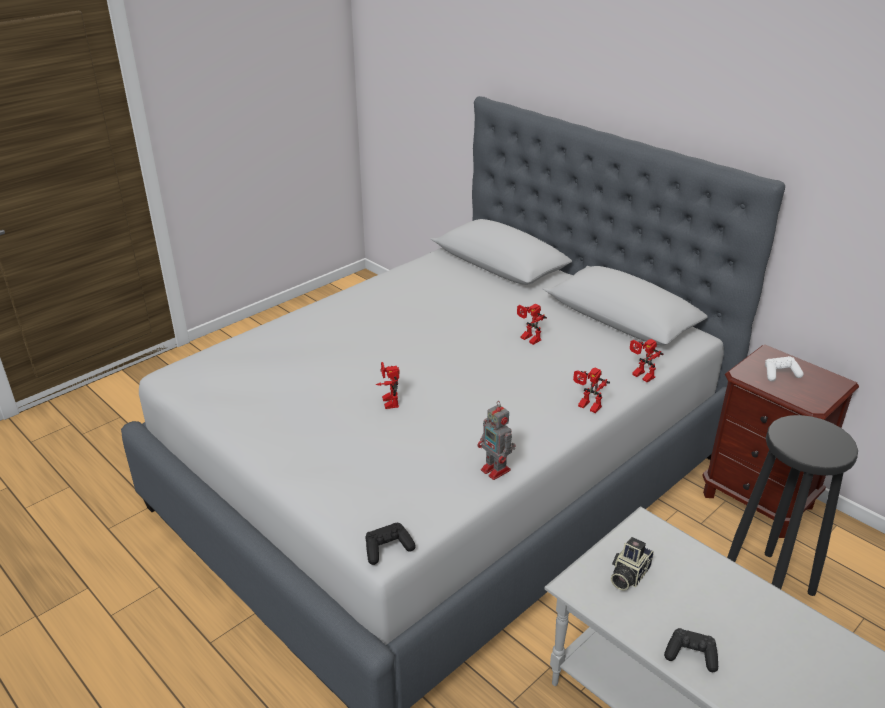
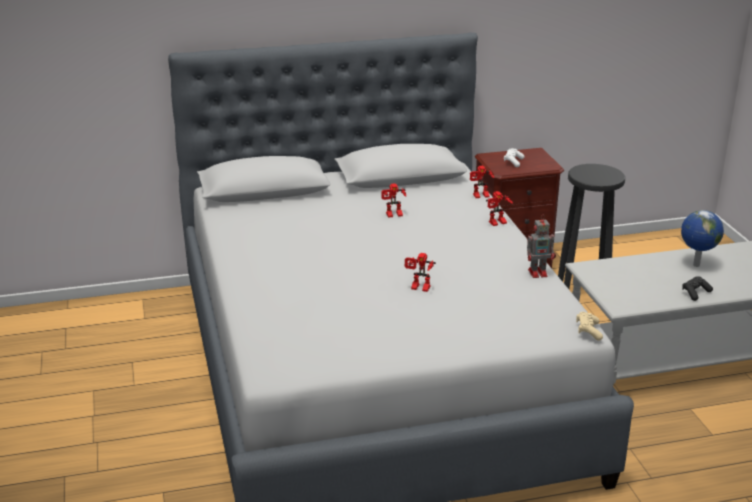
camera: 60 degrees left, 5 degrees down
(387, 549) = (588, 331): black game controller -> beige game controller
(627, 575) = (623, 288): camera -> none
(776, 635) = (695, 265): none -> globe

